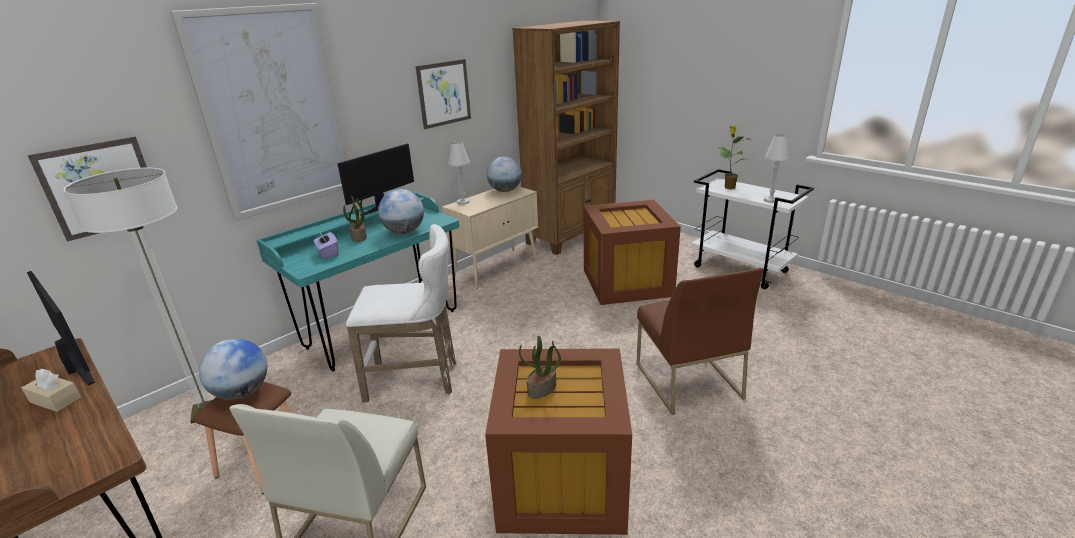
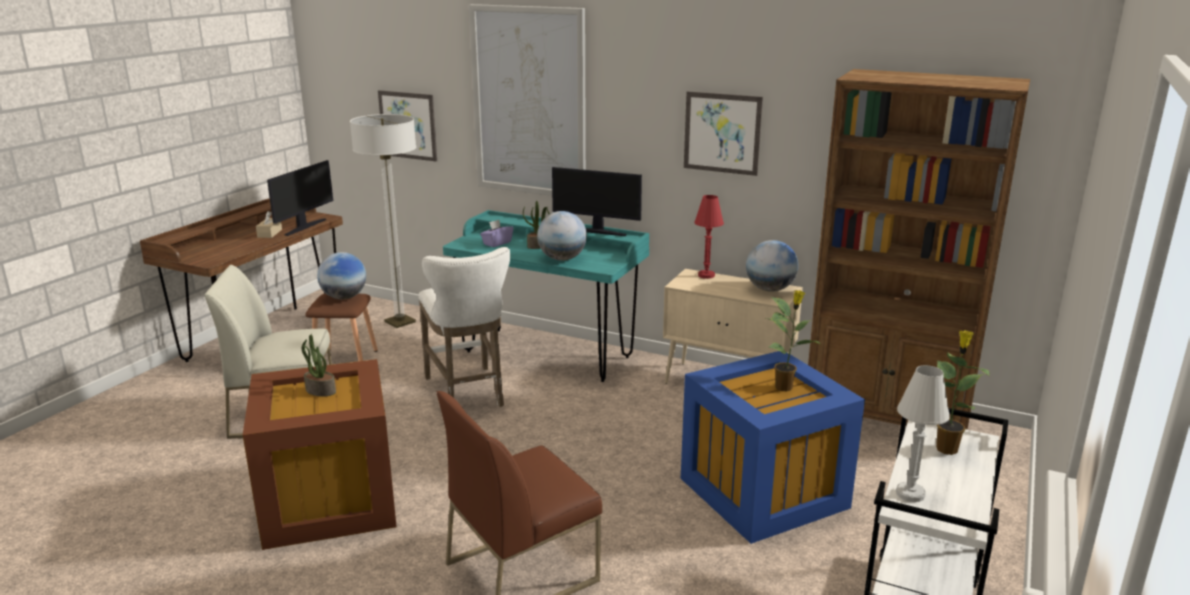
camera: 70 degrees right, 5 degrees down
(463, 202) = (706, 275): white table lamp -> red table lamp
(626, 215) = (785, 387): none -> potted plant
(627, 282) = (766, 493): brown storage box -> blue storage box

